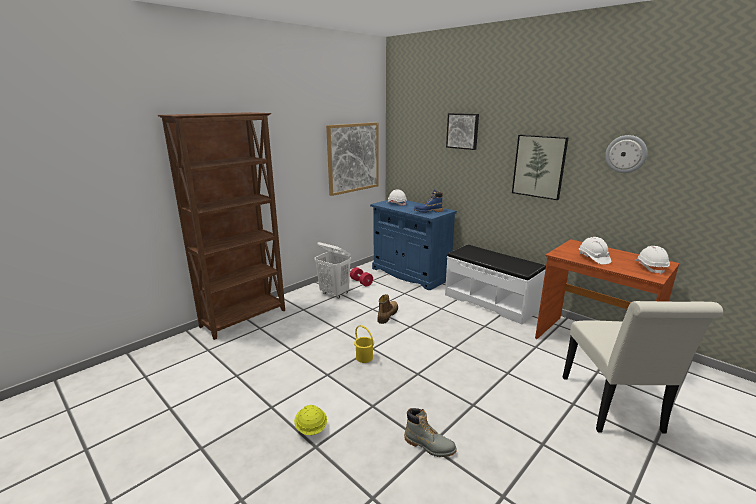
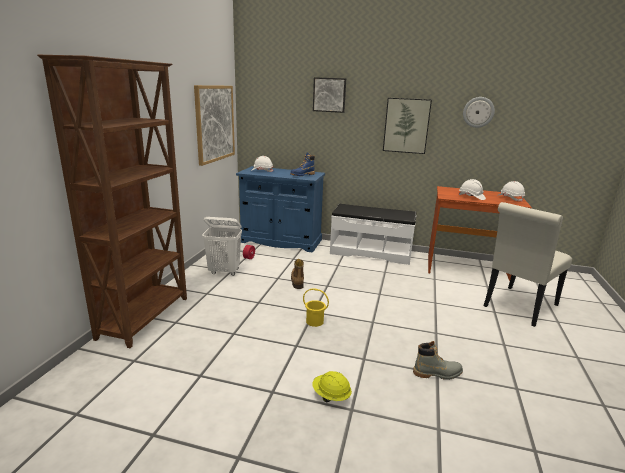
camera: 30 degrees left, 0 degrees up
(613, 408) = (518, 307): white chair -> white chair turned 75 degrees clockwise

